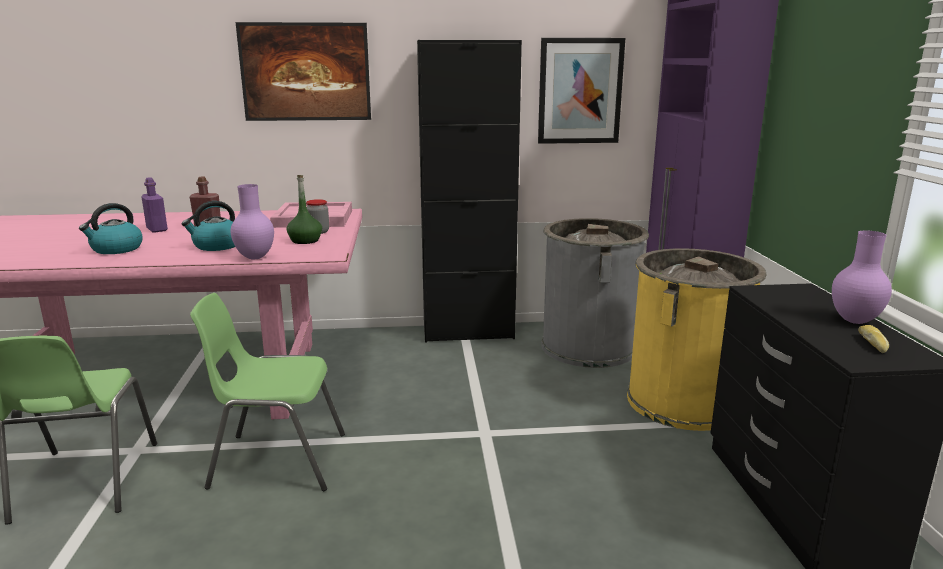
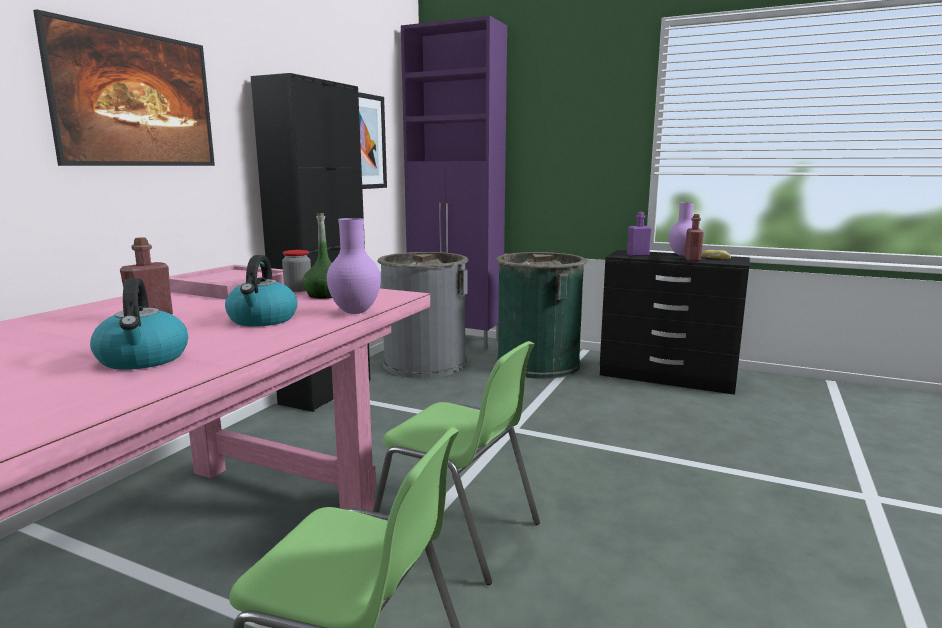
camera: 60 degrees left, 5 degrees down
(157, 229) = (75, 337): purple bottle -> purple bottle (638, 255)
(276, 460) = (458, 533): green chair -> green chair turned 90 degrees counterclockwise
(684, 401) = (538, 364): yellow trash can -> green trash can
(818, 331) = (692, 259): none -> red bottle

